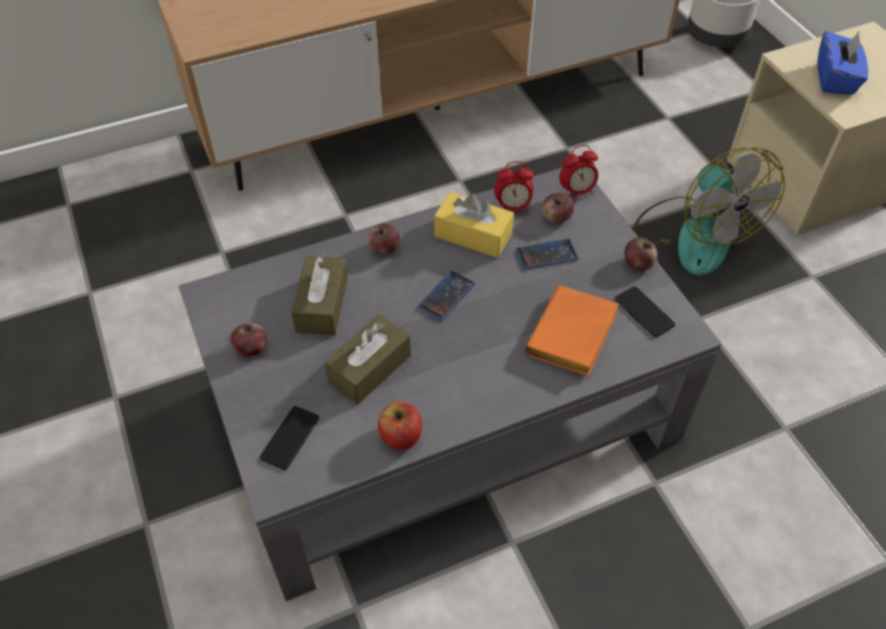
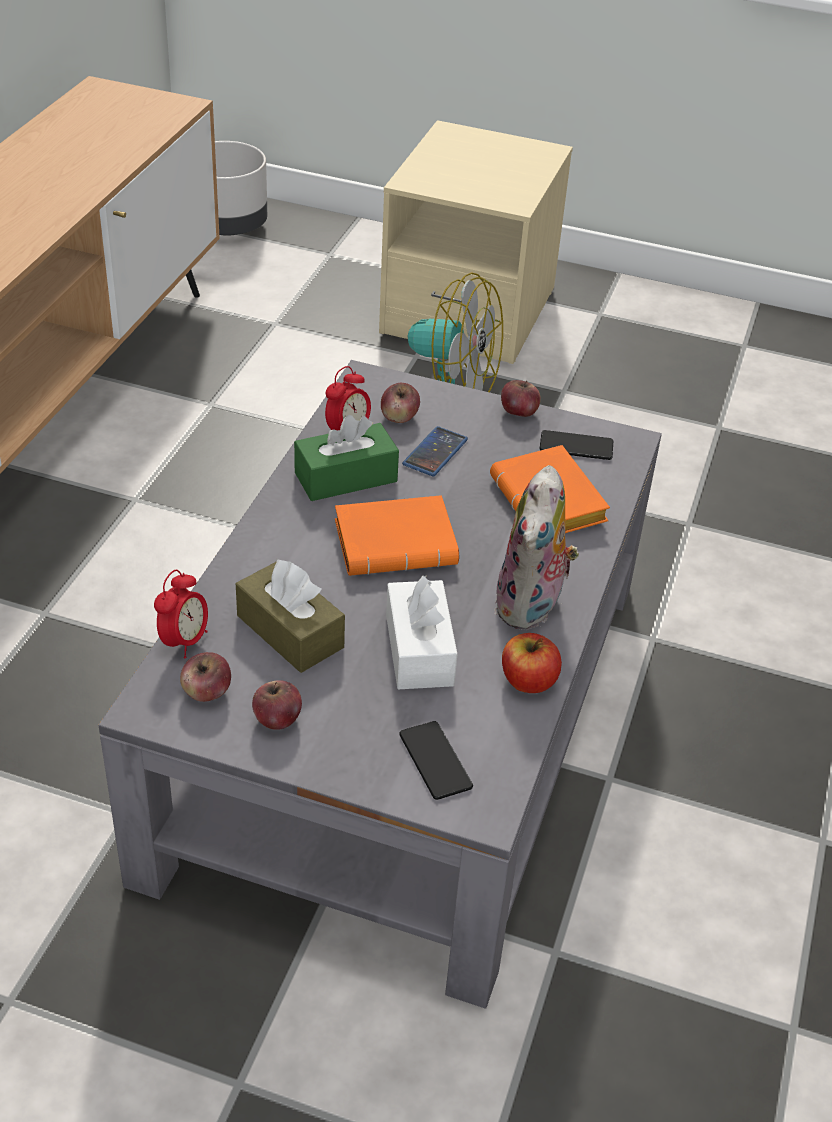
camera: 50 degrees left, 10 degrees down
(369, 368) = (419, 650): brown tissue box -> white tissue box
(384, 248) = (277, 542): apple -> apple (206, 692)
(446, 296) = (398, 543): phone -> orange book
(466, 393) = (531, 607): none -> plush toy
(473, 235) = (346, 477): yellow tissue box -> green tissue box
(577, 191) = (385, 385): alarm clock -> alarm clock (184, 641)
(835, 79) = (470, 180): blue tissue box -> none

